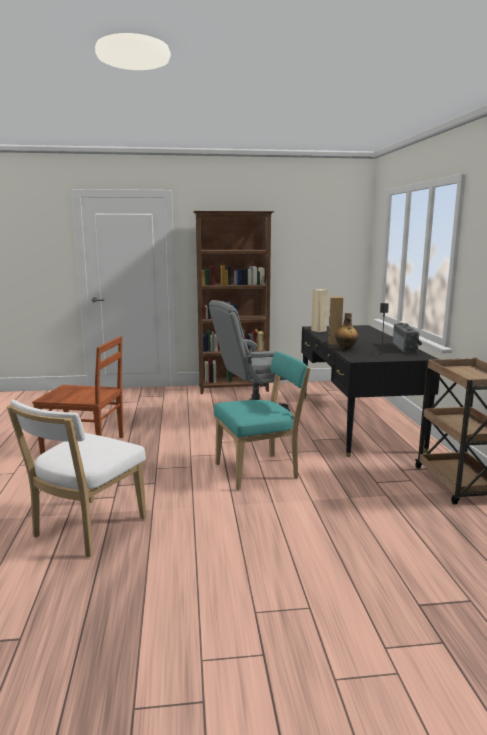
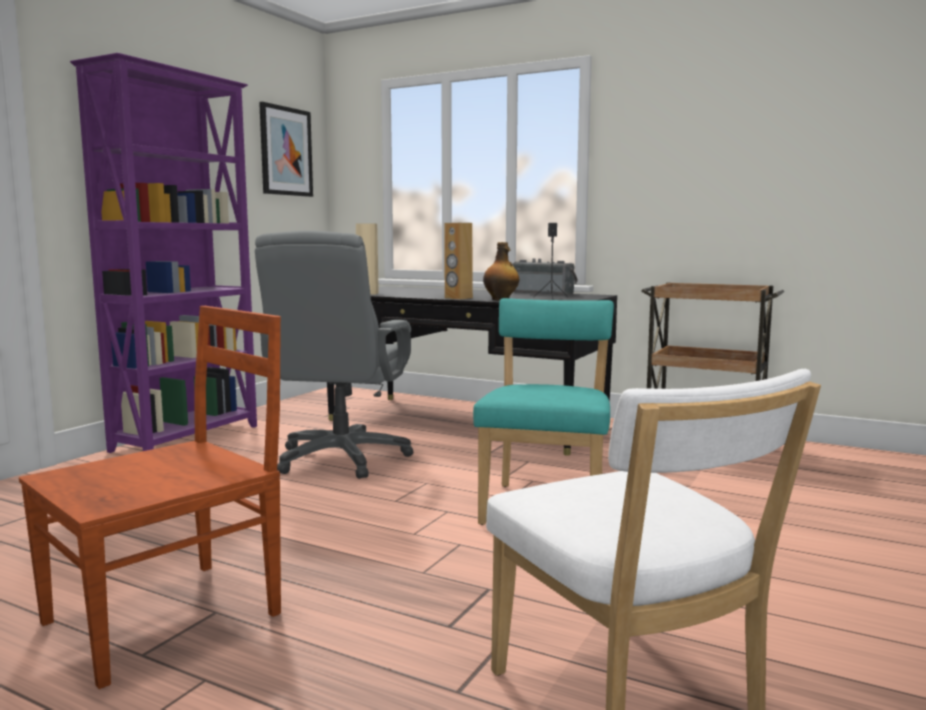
camera: 55 degrees left, 5 degrees down
(234, 389) = (189, 438): brown bookcase -> purple bookcase
(331, 238) = (285, 151): none -> picture

